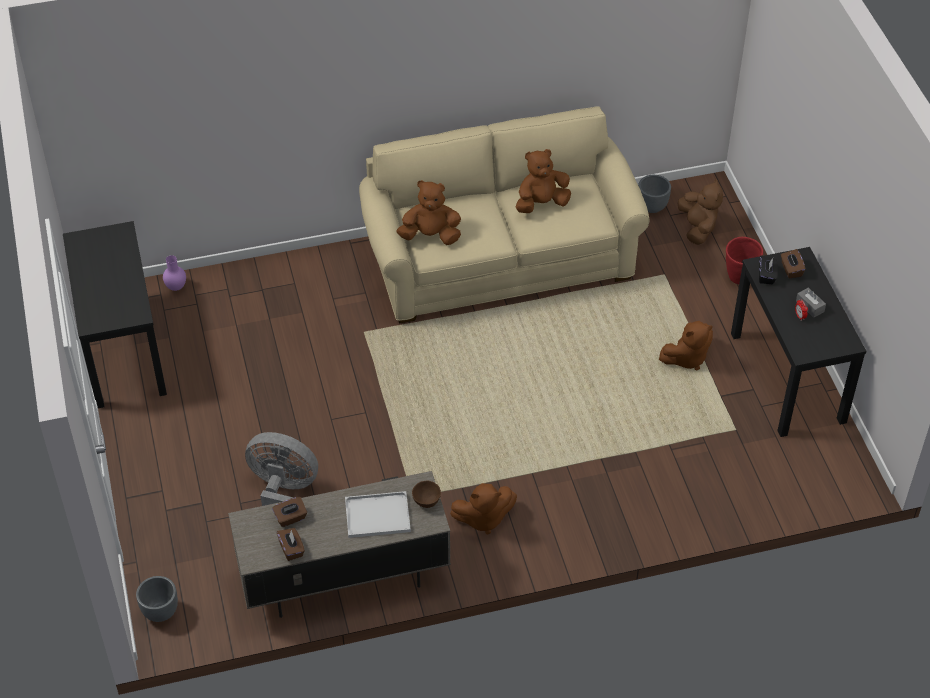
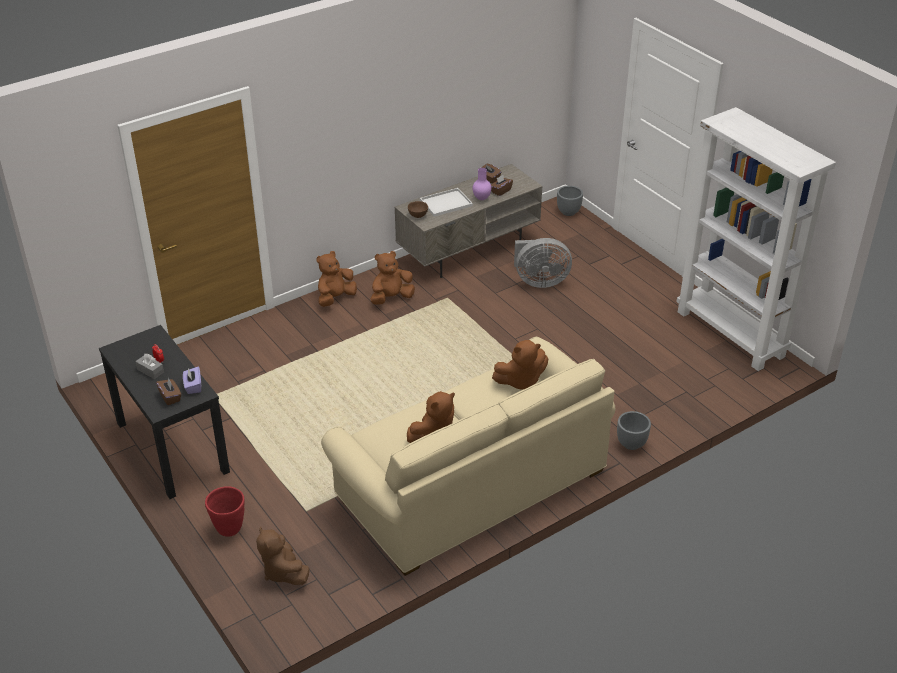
camera: 160 degrees right, 10 degrees down
(122, 349) = (731, 334): black console table -> white bookcase
(176, 287) = (735, 387): purple vase -> purple vase (481, 199)
(652, 207) = (339, 583): grey planter -> grey planter (631, 444)
(687, 358) = (266, 440): brown plush toy -> brown plush toy (335, 298)
(766, 276) = (193, 386): black tissue box -> purple tissue box

